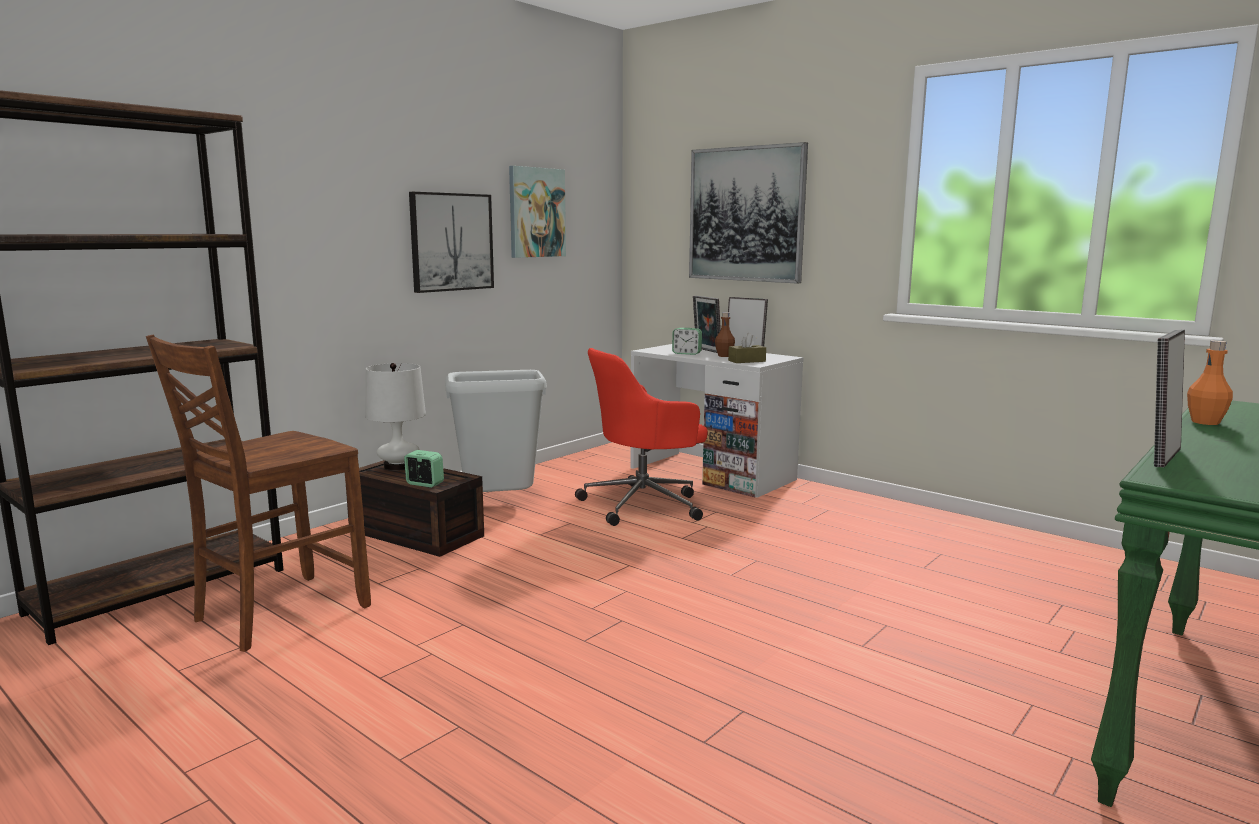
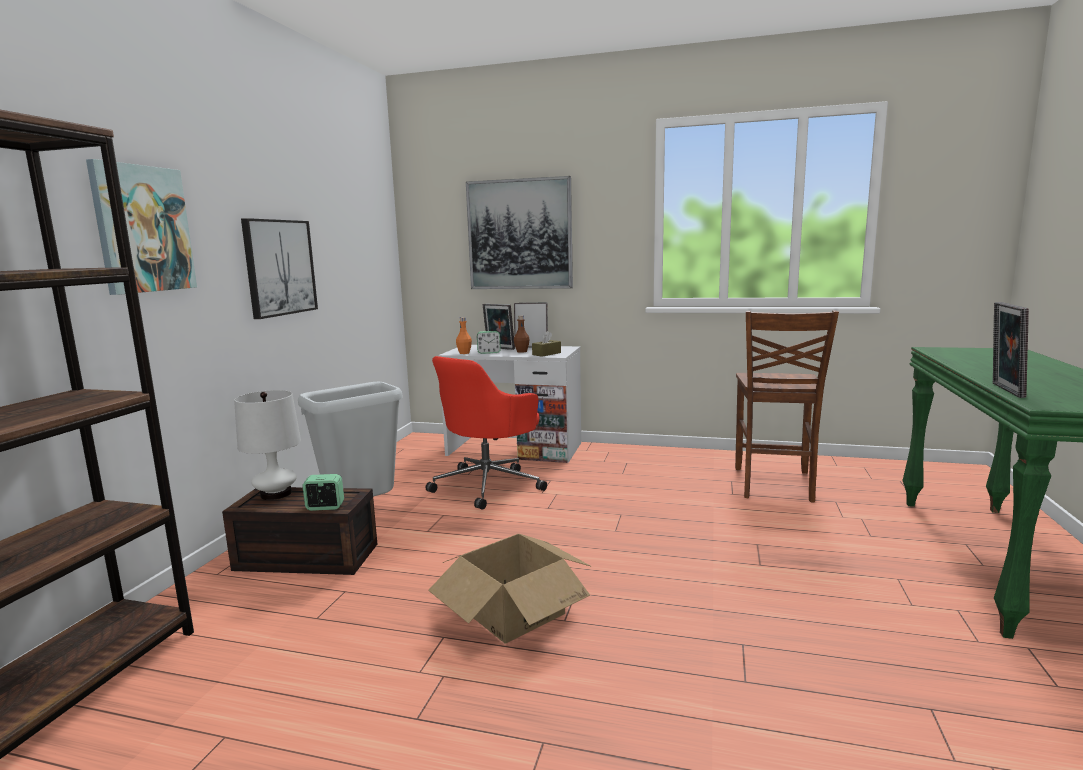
camera: 25 degrees left, 0 degrees up
(277, 613) = (234, 682): brown chair -> brown chair (773, 485)
(536, 212) = (340, 237): picture -> picture (143, 229)
(545, 620) = (514, 611): none -> cardboard box
(1205, 422) = (961, 363): orange bottle -> orange bottle (464, 353)

